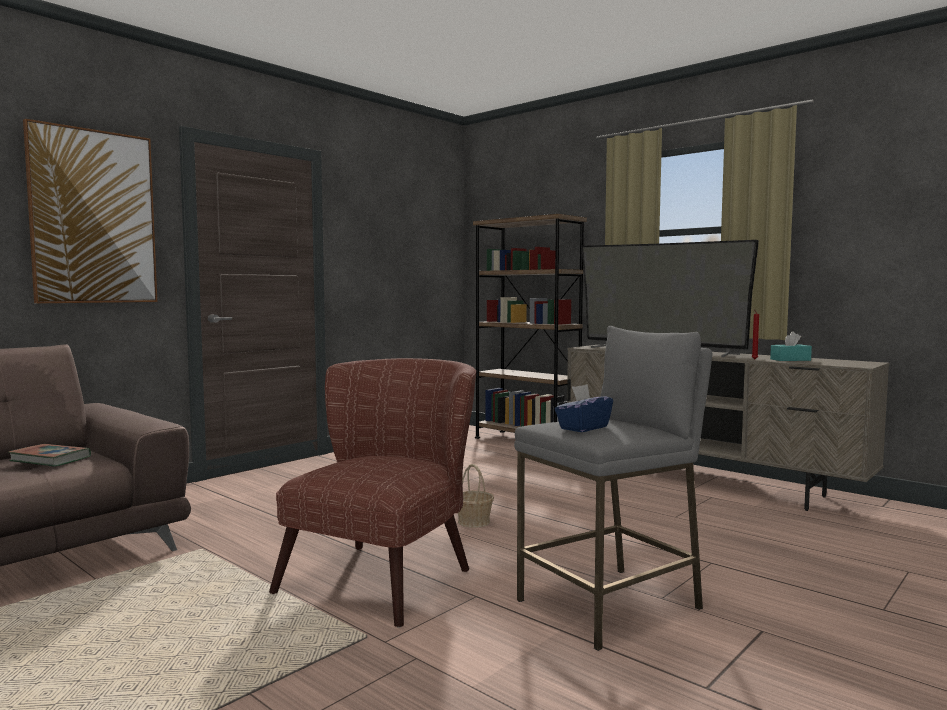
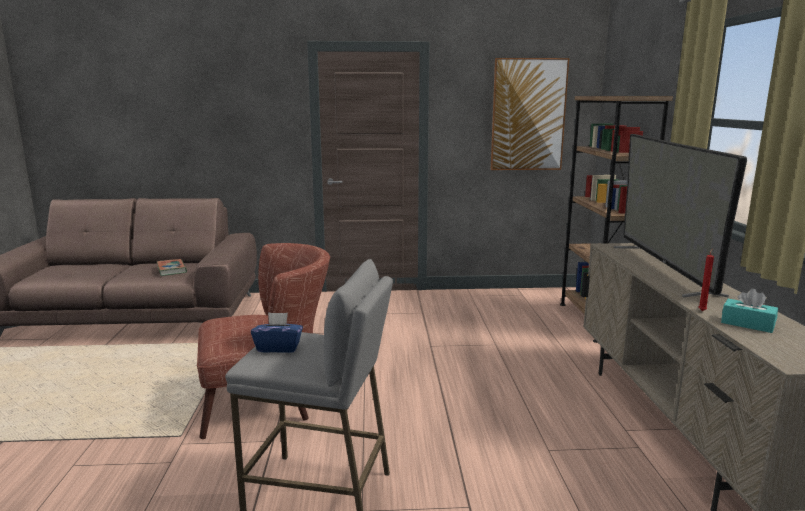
camera: 45 degrees right, 10 degrees up
(93, 217) = (249, 113): picture -> picture (528, 115)
(474, 521) = (391, 383): basket -> none

